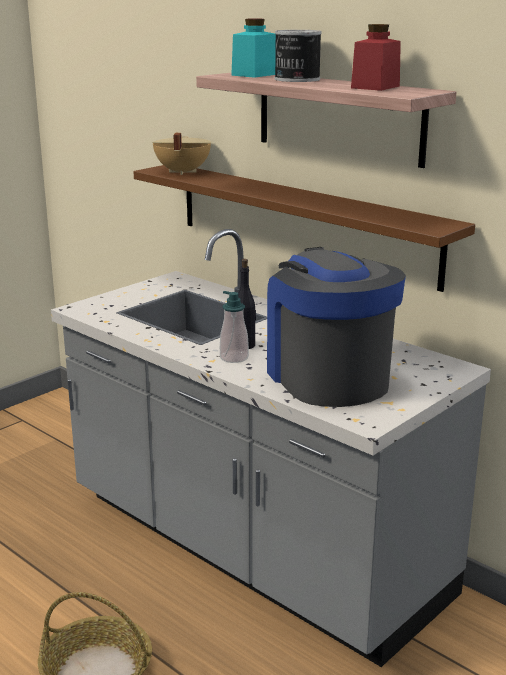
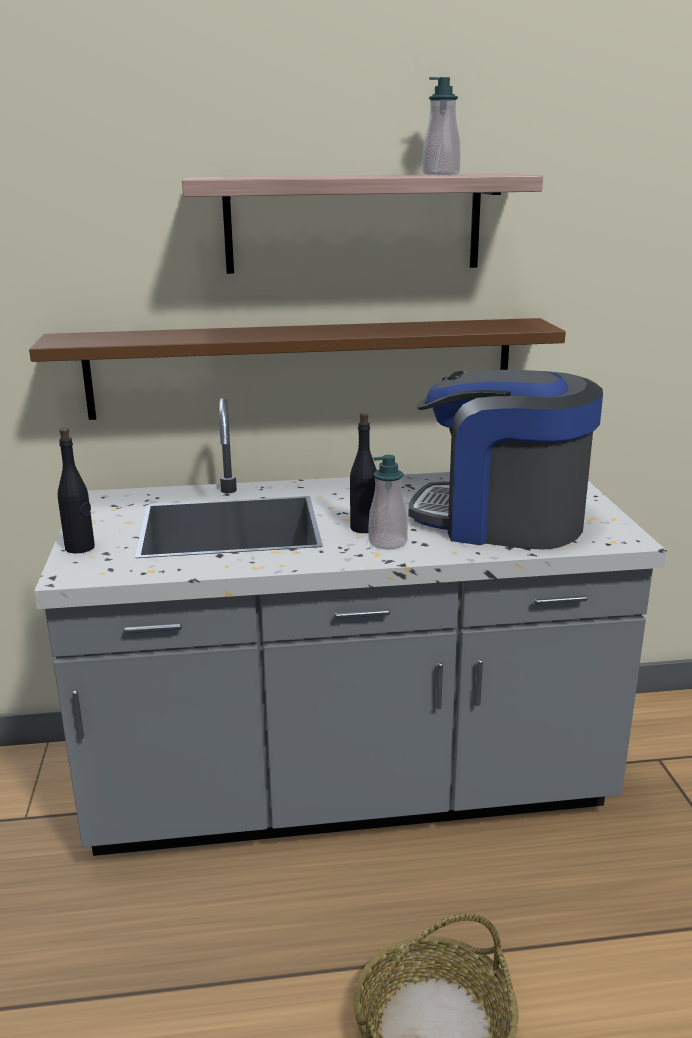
camera: 50 degrees left, 0 degrees up
(108, 298) = (80, 548): none -> black bottle
(181, 172) = (102, 338): beige cooking pot -> none
(254, 75) = (238, 176): turquoise jar -> none
(296, 79) = (318, 175): can -> none
(375, 87) = (441, 174): red jar -> soap dispenser

